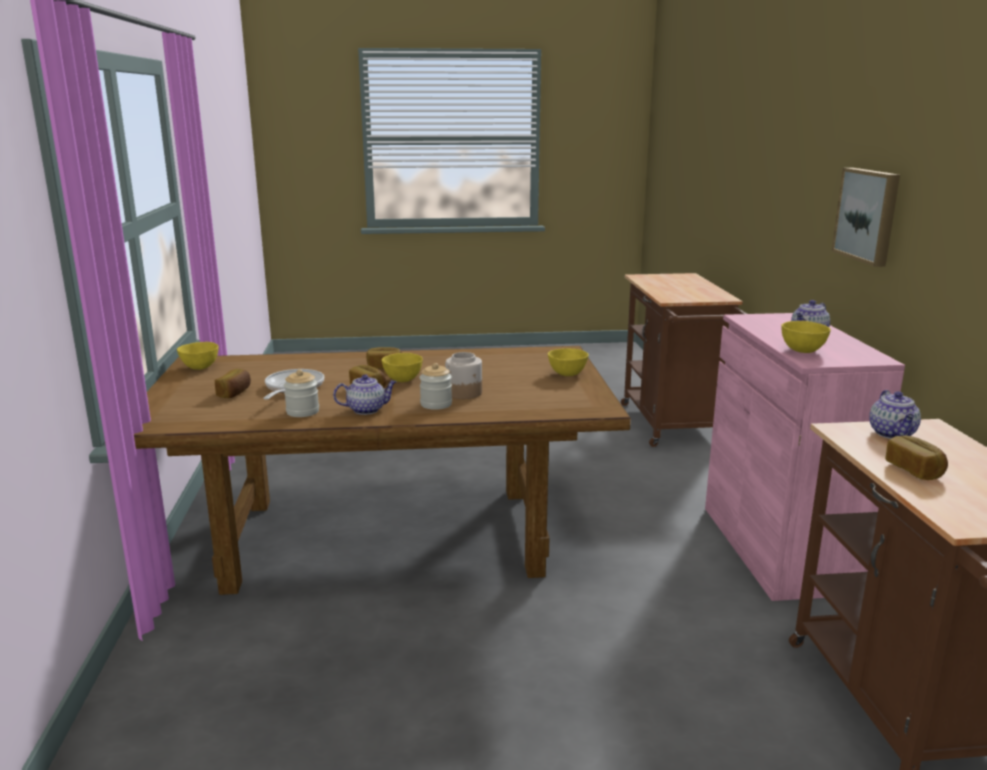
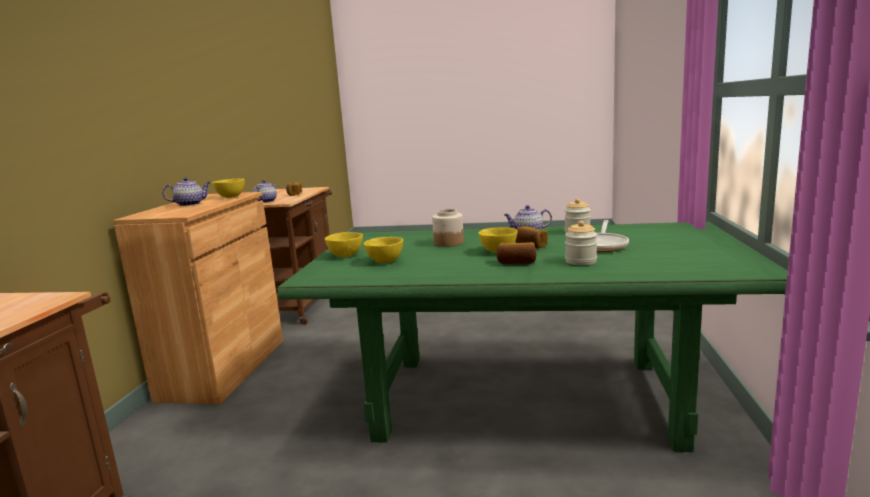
camera: 165 degrees left, 5 degrees down
(200, 367) = (735, 264): yellow bowl -> yellow bowl (384, 262)
(235, 393) = (651, 242): bread -> none
(389, 536) = (522, 397): brown dining table -> green dining table
(436, 404) = (474, 236): jar -> jar (581, 261)
(777, 548) = (224, 368): pink cabinet -> brown cabinet
(868, 215) = (133, 116): picture -> none

